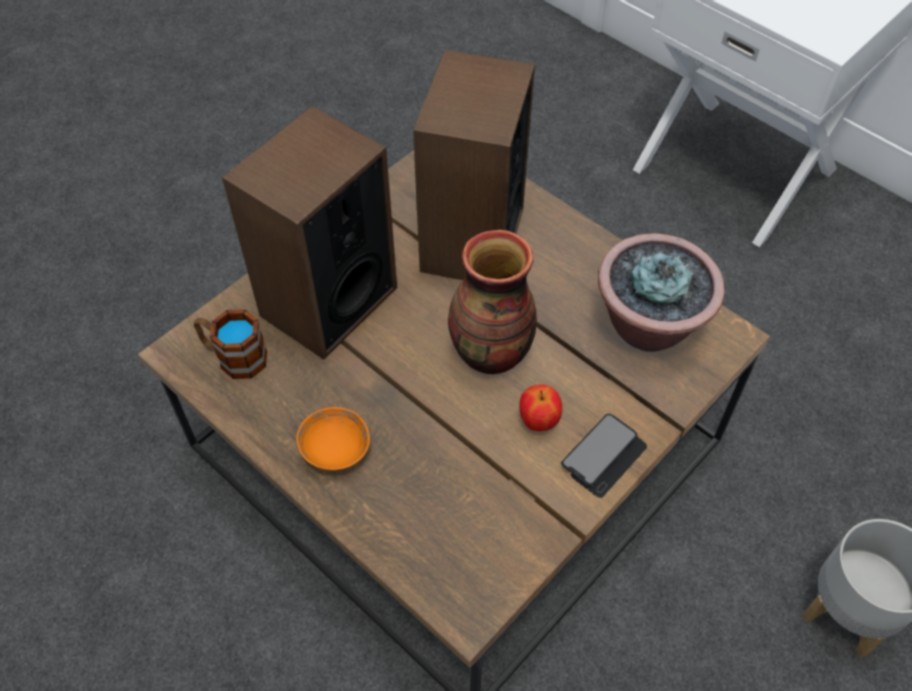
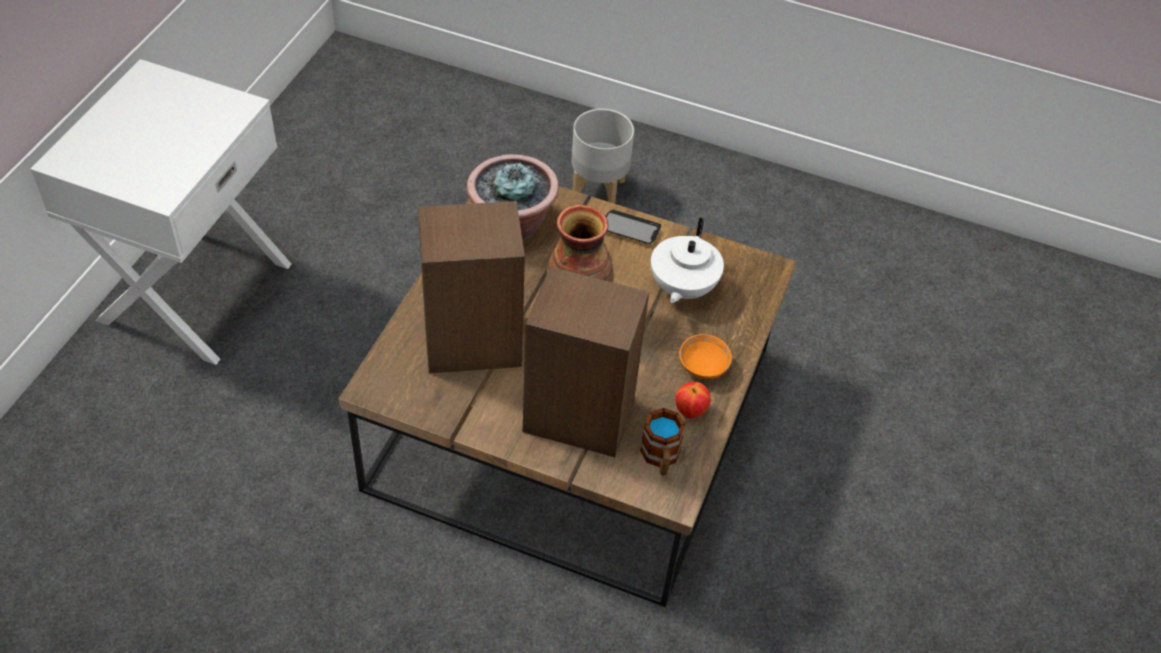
camera: 115 degrees left, 5 degrees down
(472, 477) = (681, 288): none -> white teapot
(538, 421) = (621, 265): apple -> apple (690, 411)

